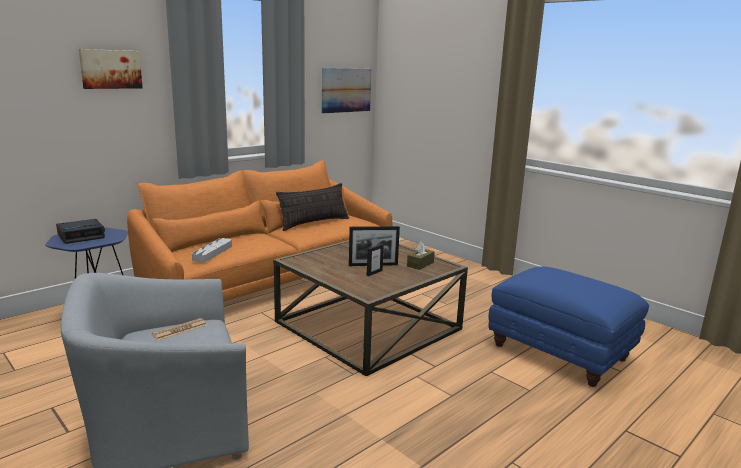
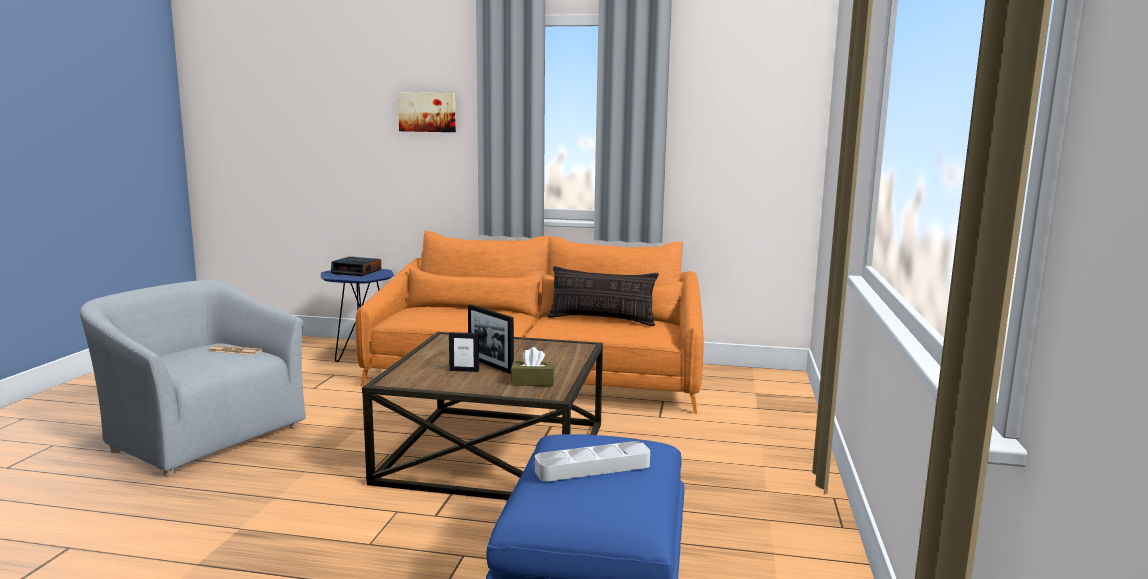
camera: 55 degrees right, 5 degrees down
(212, 253) = (432, 315): grey tray -> grey tray (592, 467)
(346, 90) = (758, 144): picture -> none

